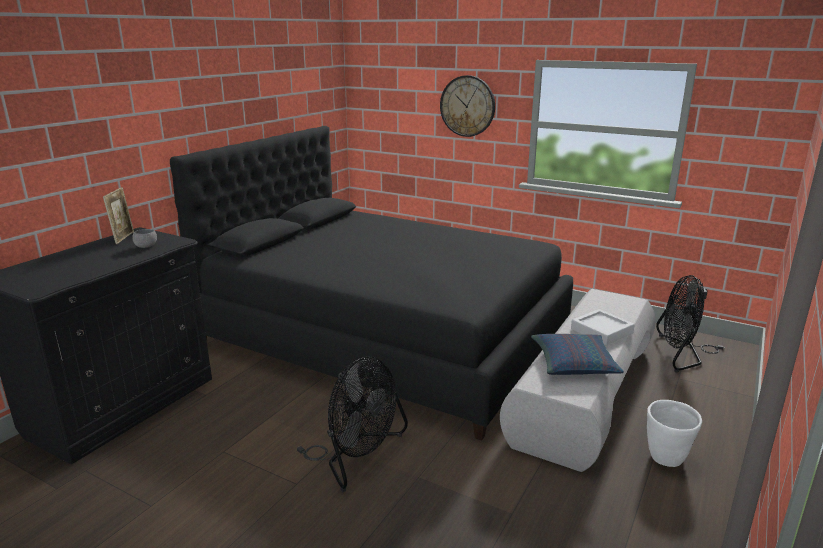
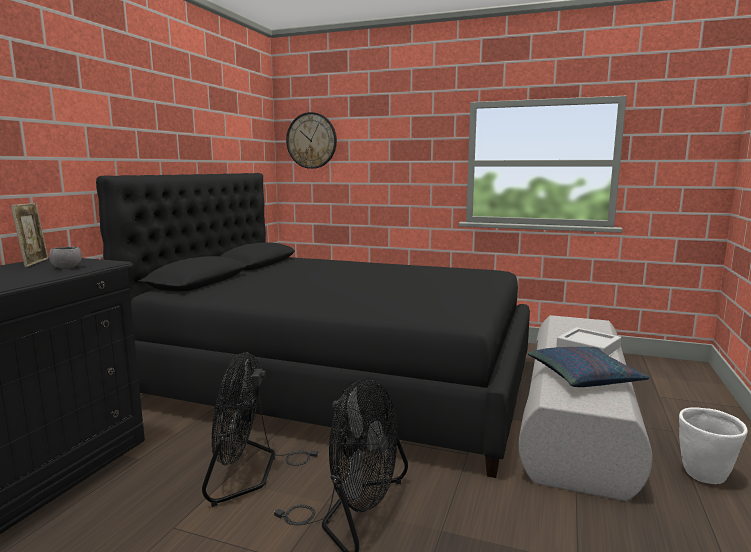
camera: 10 degrees left, 10 degrees down
(467, 106) = (402, 151): wall clock -> wall clock (311, 140)
(683, 353) = (646, 374): black fan -> black fan (253, 468)

